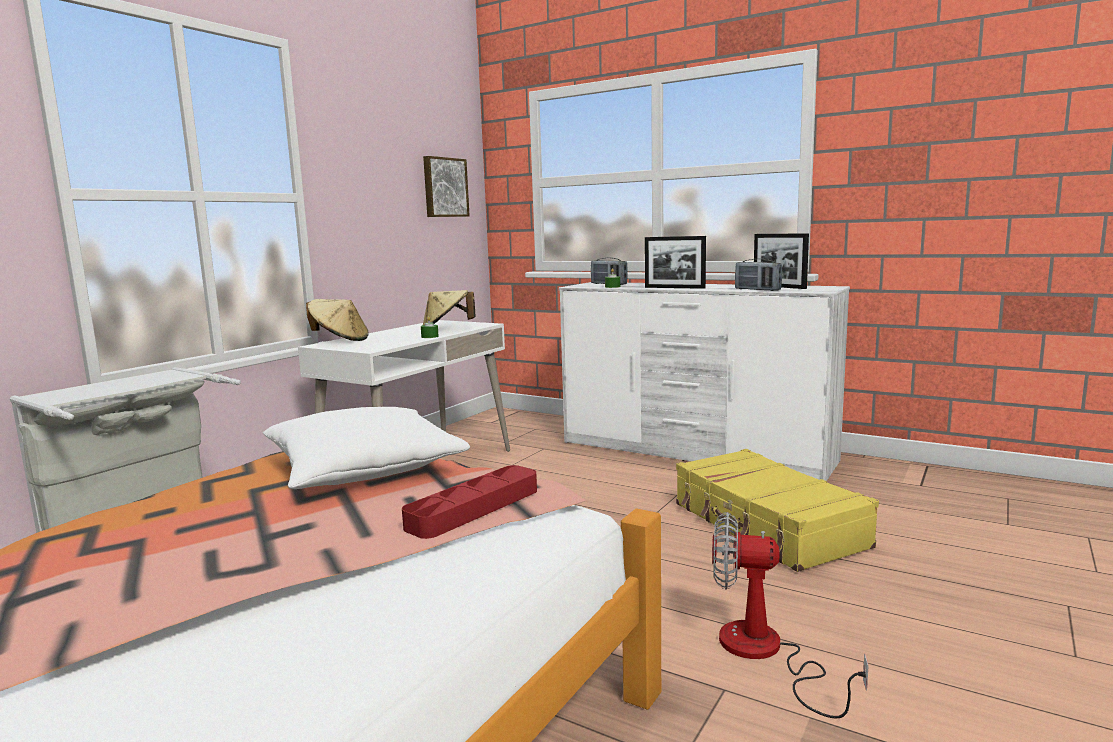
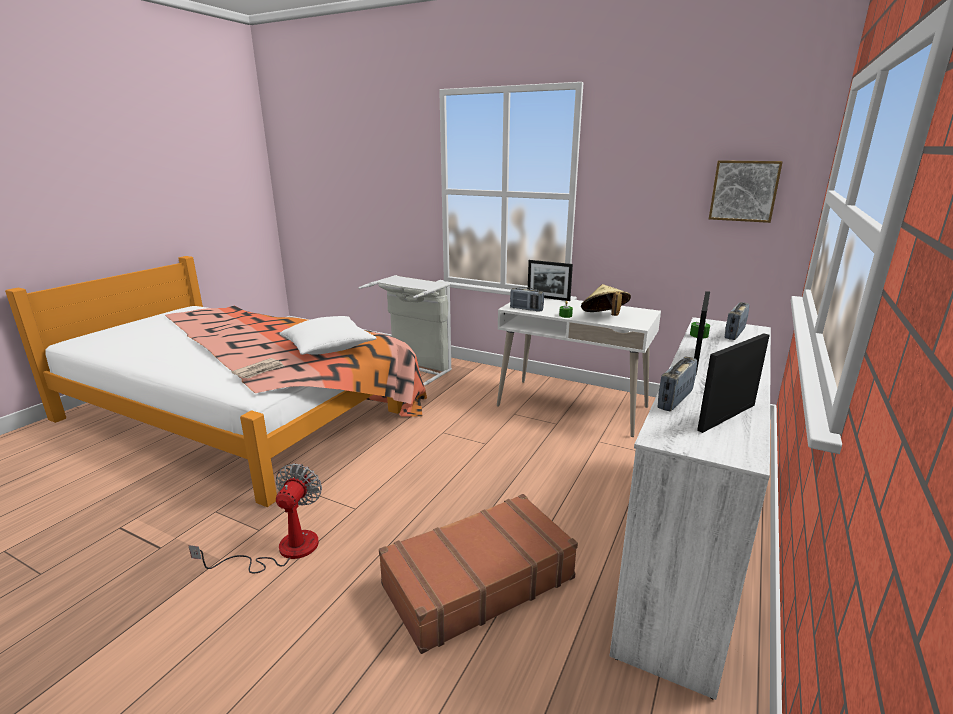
camera: 85 degrees right, 10 degrees up
(340, 340) = (548, 298): beige hat -> picture frame
(385, 345) = (526, 309): none -> radio
(474, 508) = (259, 370): red tray -> newspaper
(767, 525) = (477, 581): yellow suitcase -> brown suitcase

